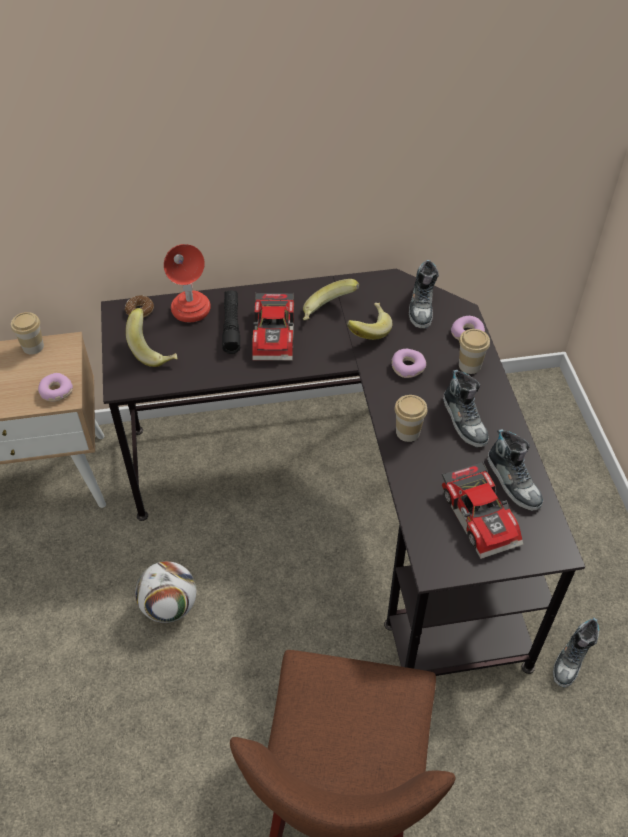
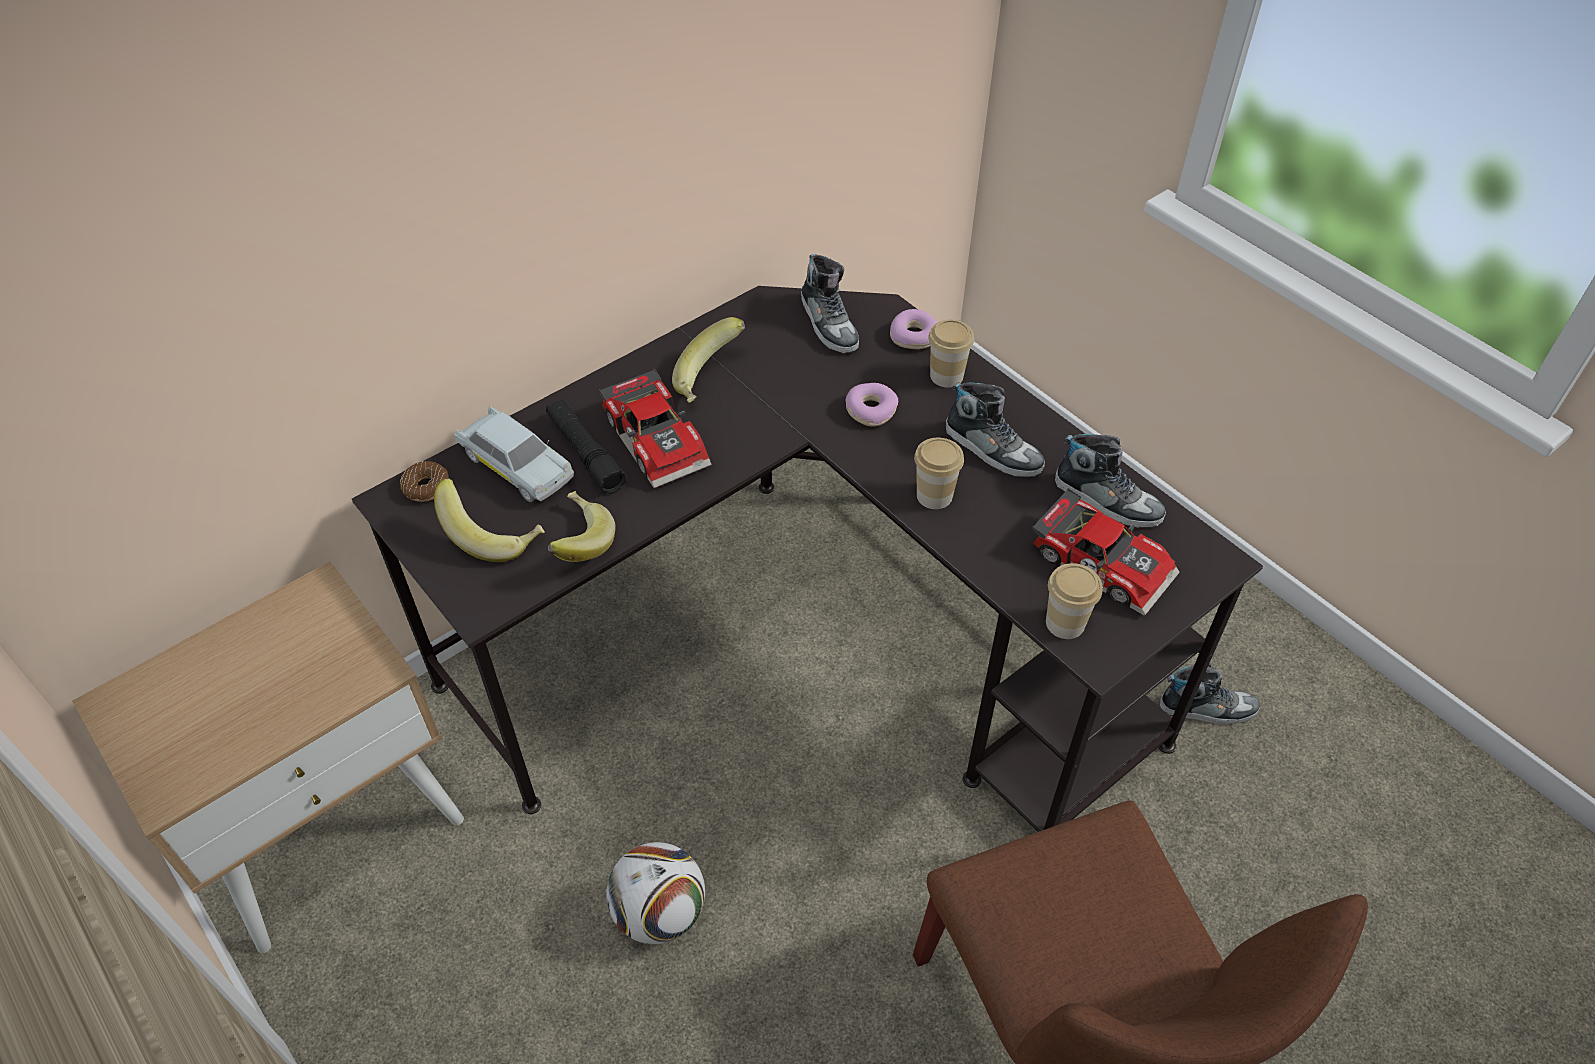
camera: 30 degrees left, 0 degrees up
(33, 346) = (264, 617): cup -> cup (1065, 623)
(56, 391) = (354, 669): donut -> none
(192, 318) = (516, 465): red table lamp -> white toy car
(367, 330) = (781, 383): banana -> banana (577, 543)
(572, 658) = (1207, 708): shoe -> shoe turned 90 degrees counterclockwise

